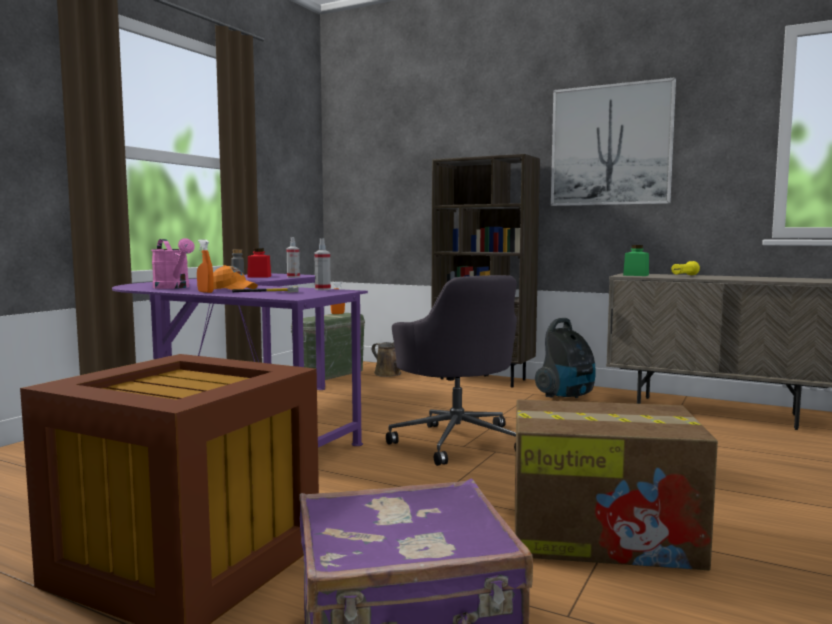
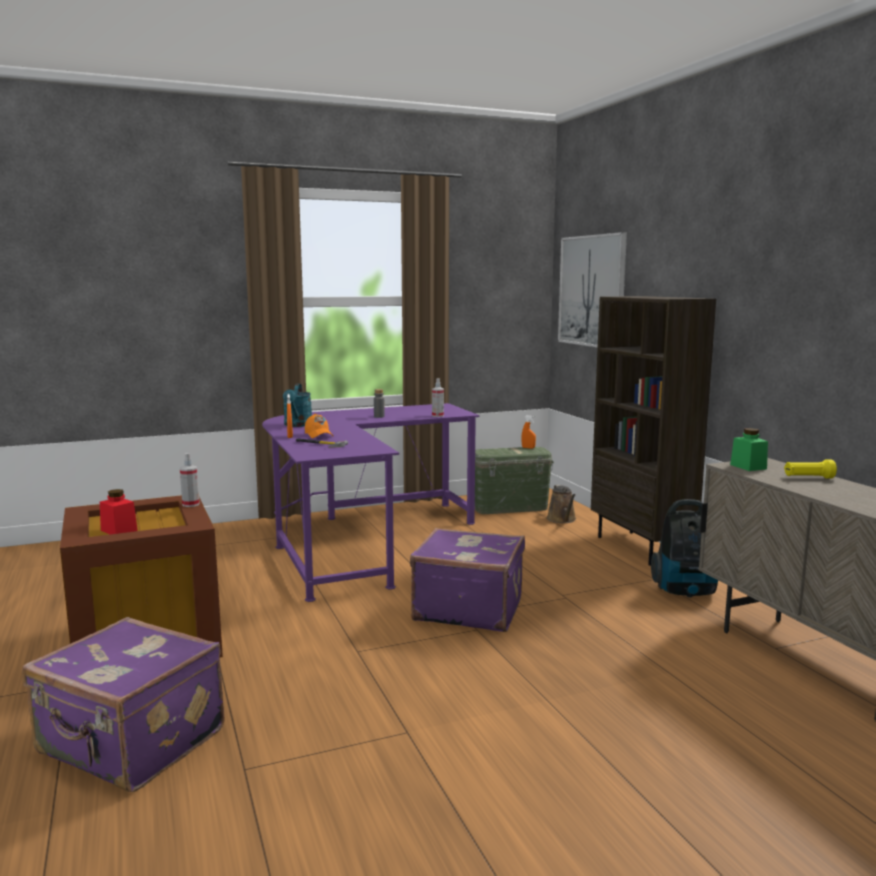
camera: 40 degrees right, 5 degrees up
(174, 287) = (297, 425): pink watering can -> turquoise watering can
(259, 277) = (415, 411): red jar -> red jar (119, 530)
(322, 289) = (373, 445): spray bottle -> spray bottle (190, 504)
(457, 441) = (468, 609): grey office chair -> purple suitcase
(605, 534) = (392, 732): cardboard box -> none
(610, 145) = (786, 288): picture -> picture (592, 291)

